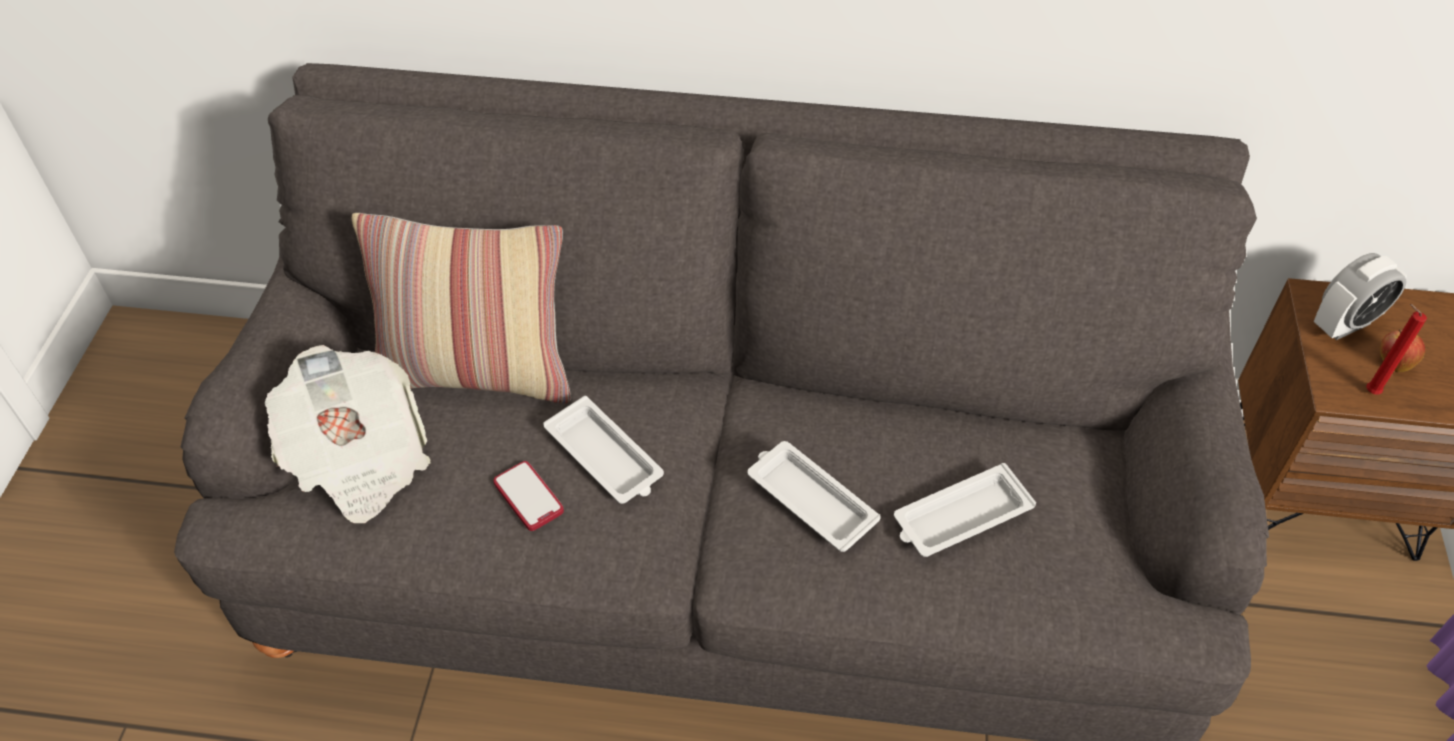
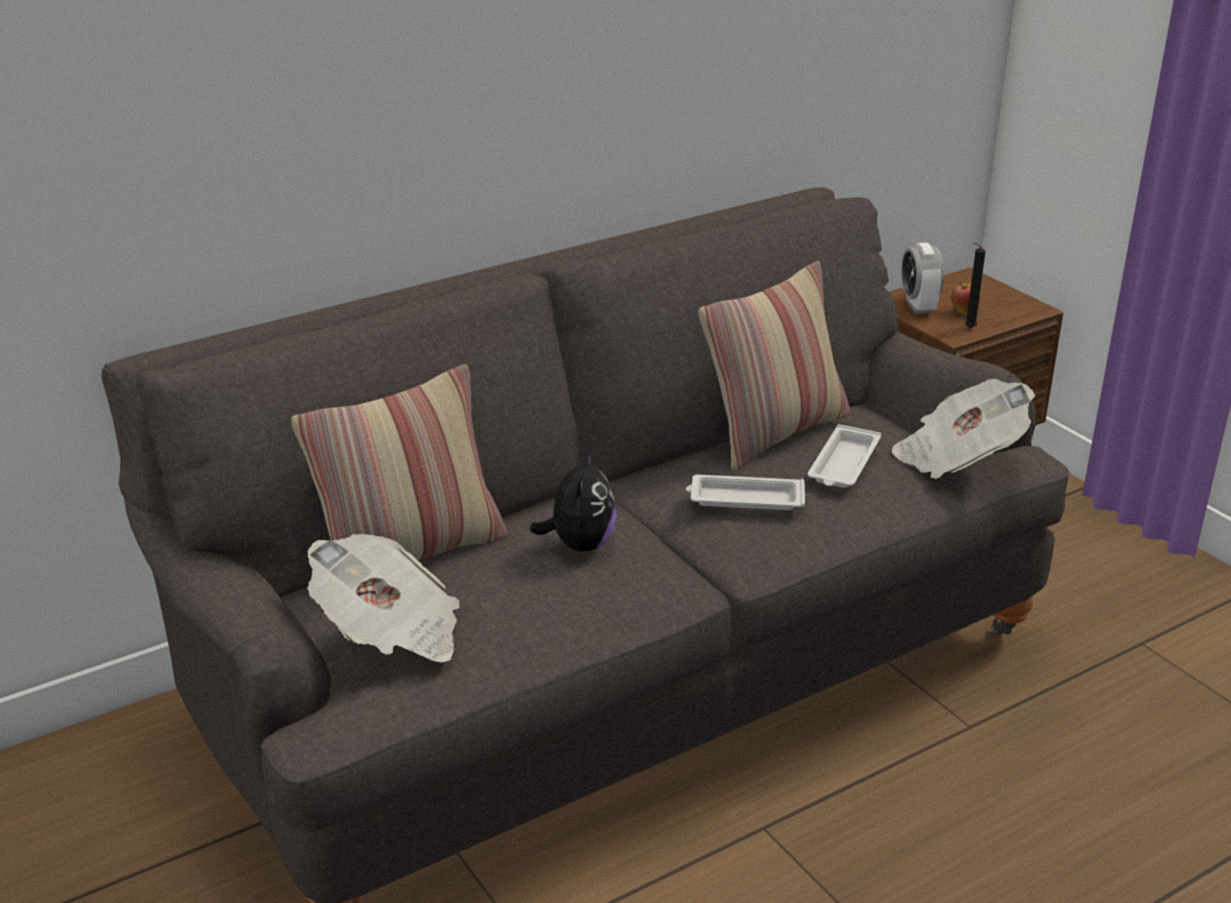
camera: 40 degrees left, 20 degrees down
(528, 497) = (555, 588): phone -> none
(605, 457) = (580, 544): white tray -> plush toy
(945, 426) = (774, 433): none -> pillow
(1105, 585) = (958, 458): none -> newspaper
(1344, 324) = (918, 306): alarm clock -> alarm clock turned 150 degrees clockwise
(1369, 391) = (968, 328): red candle -> black candle

